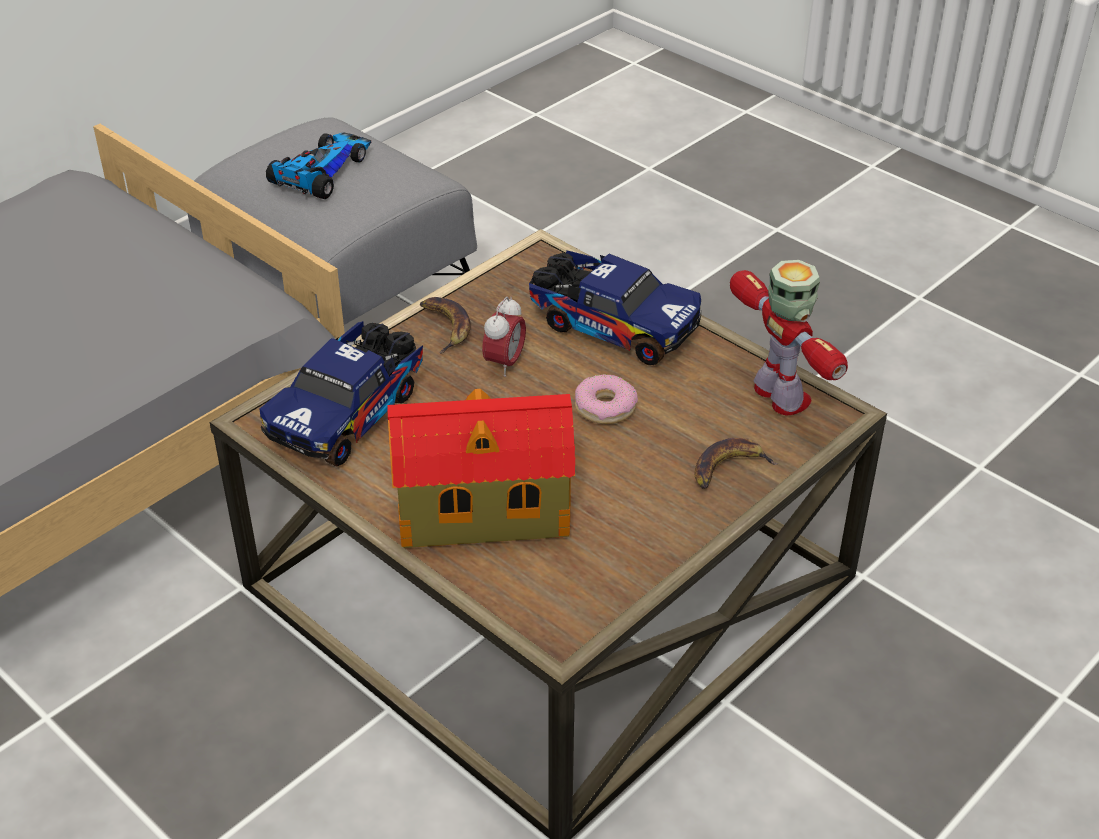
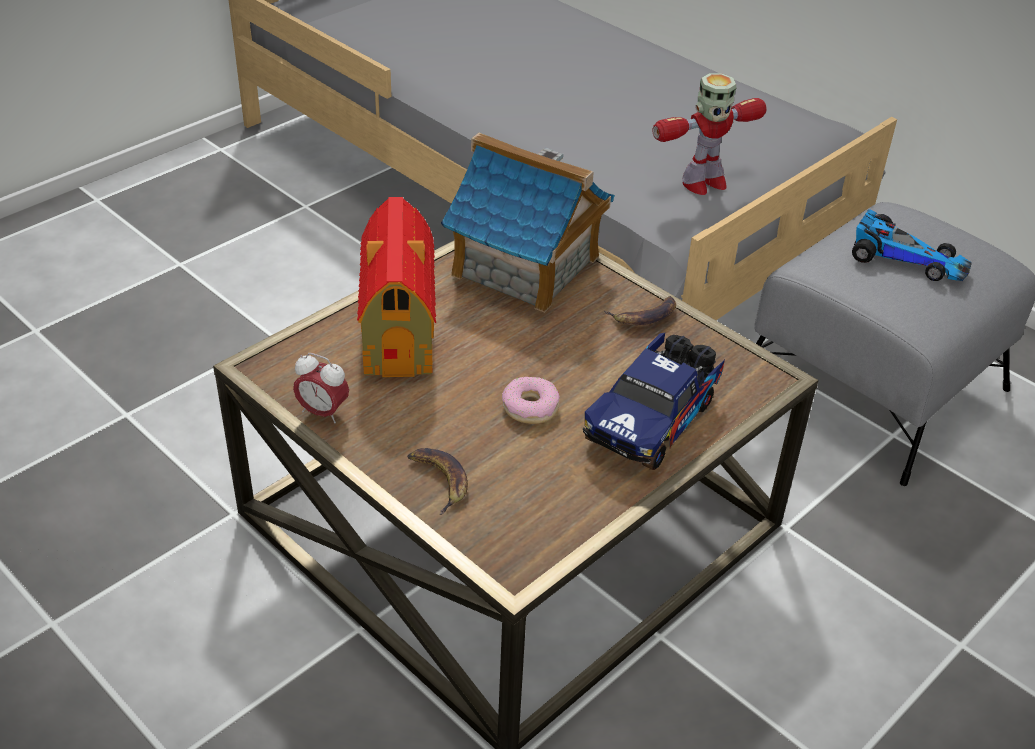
camera: 90 degrees right, 0 degrees up
(350, 413) = (526, 267): toy truck -> toy house
(504, 363) = (593, 349): alarm clock -> alarm clock (323, 412)
(781, 397) = (541, 530): toy robot -> toy robot (703, 183)

